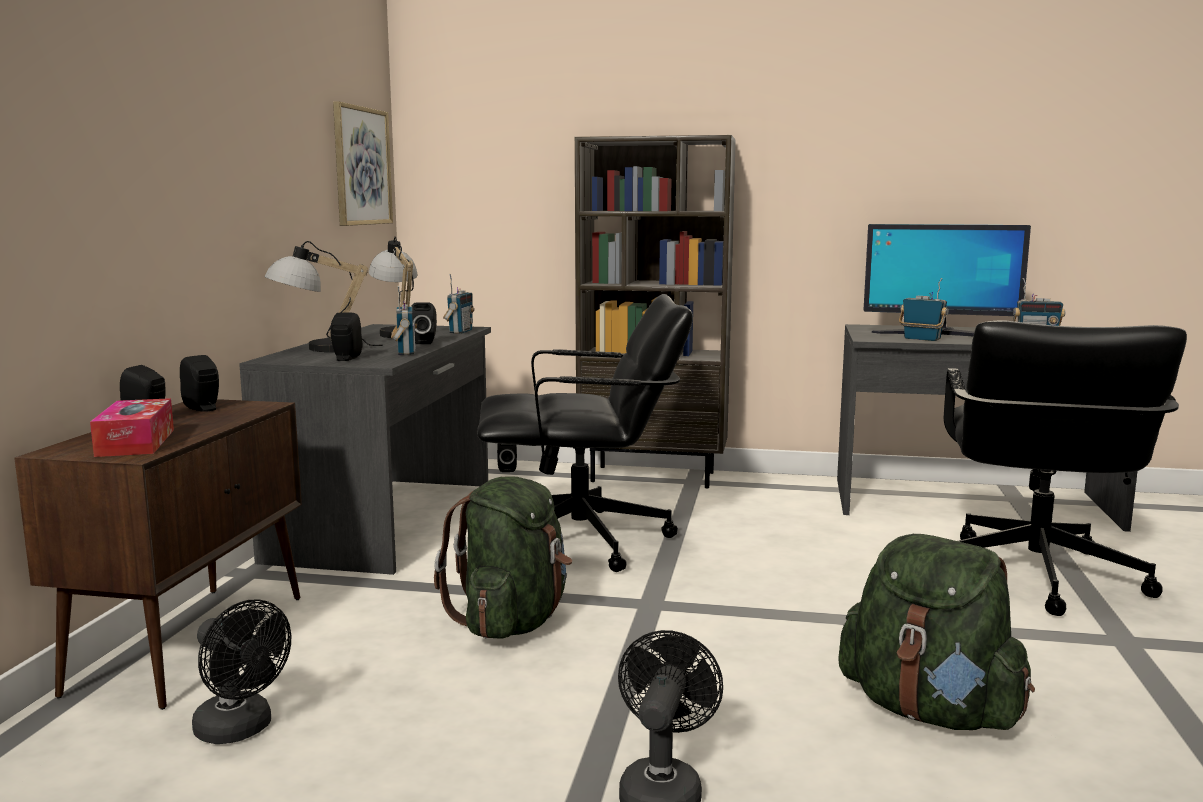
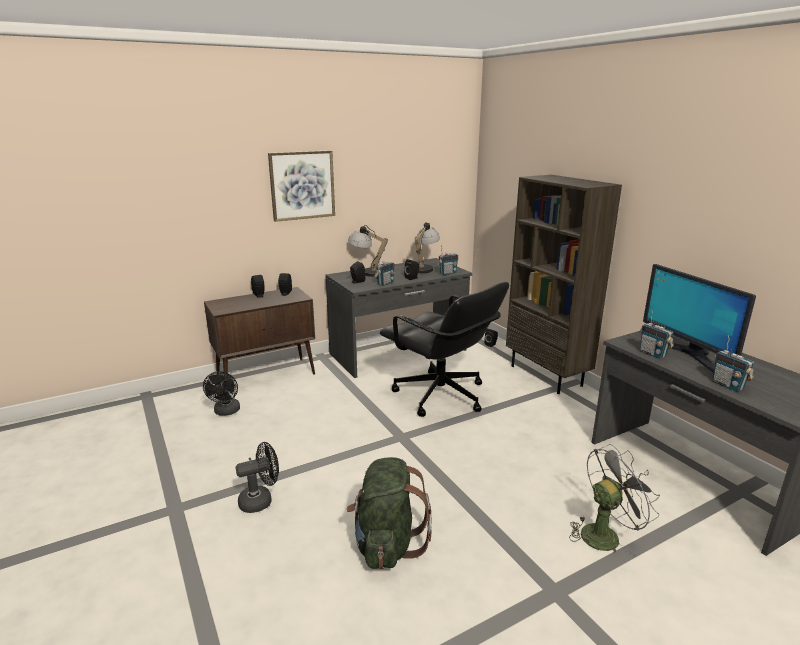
camera: 50 degrees right, 10 degrees up
(136, 442) = (234, 305): tissue box -> none
(361, 166) = (441, 179): picture -> picture (302, 185)
(512, 622) = (347, 417): green backpack -> none
(922, 339) = (653, 354): radio -> radio turned 150 degrees clockwise
(1034, 576) = (605, 534): black office chair -> grey fan

